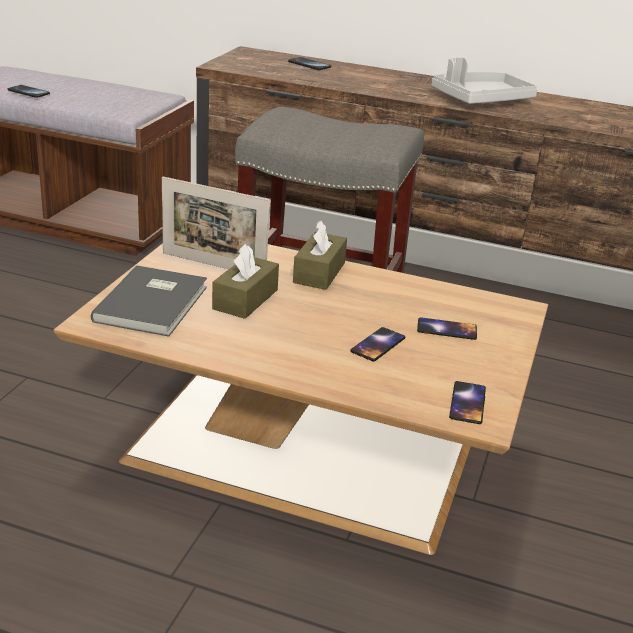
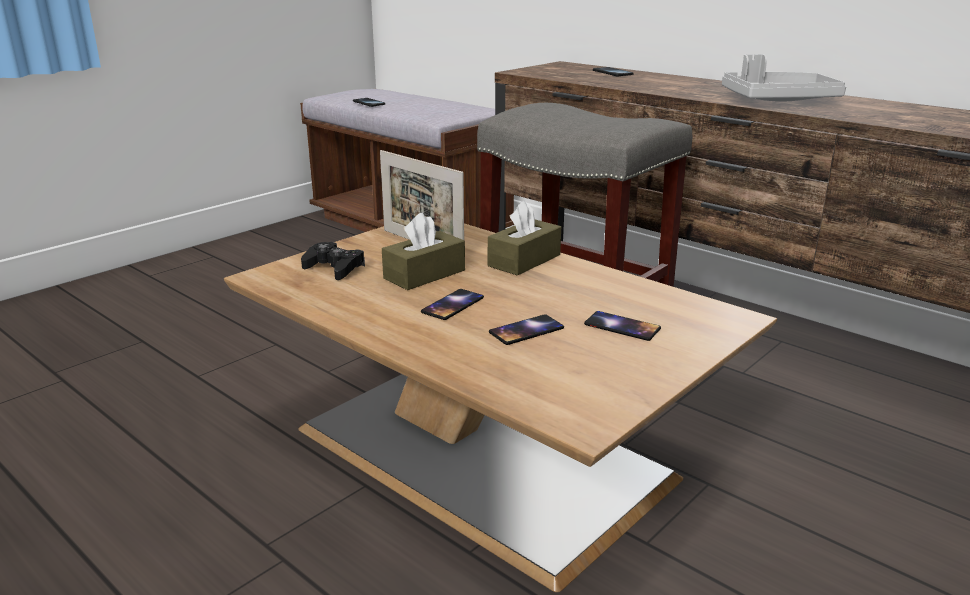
camera: 25 degrees right, 5 degrees down
(155, 303) = (334, 268): grey book -> black game controller
(467, 403) = (580, 401): phone -> phone (453, 305)

